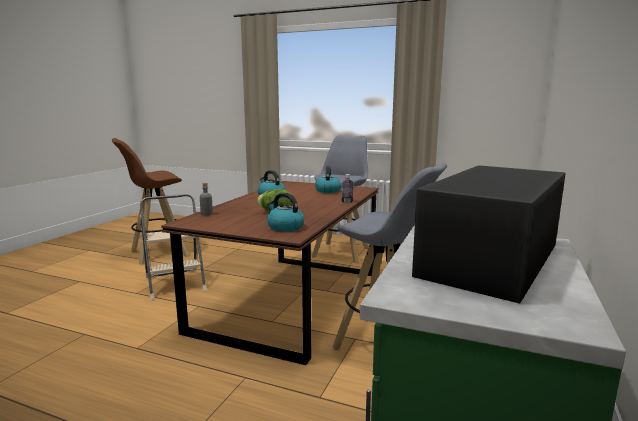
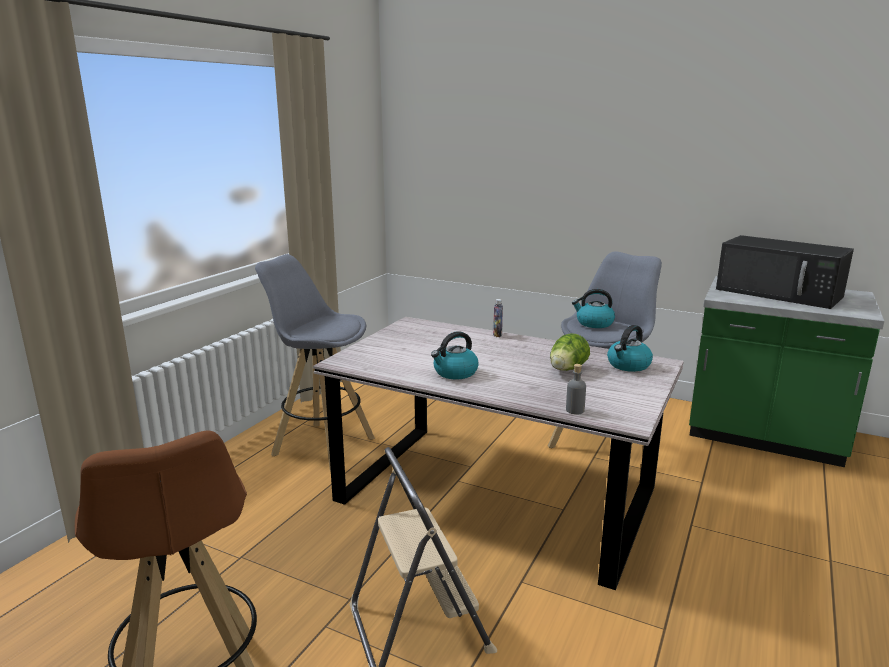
camera: 85 degrees left, 5 degrees up
(289, 298) = (495, 495): brown dining table -> grey dining table
(328, 191) = (420, 340): kettle -> kettle (594, 323)

